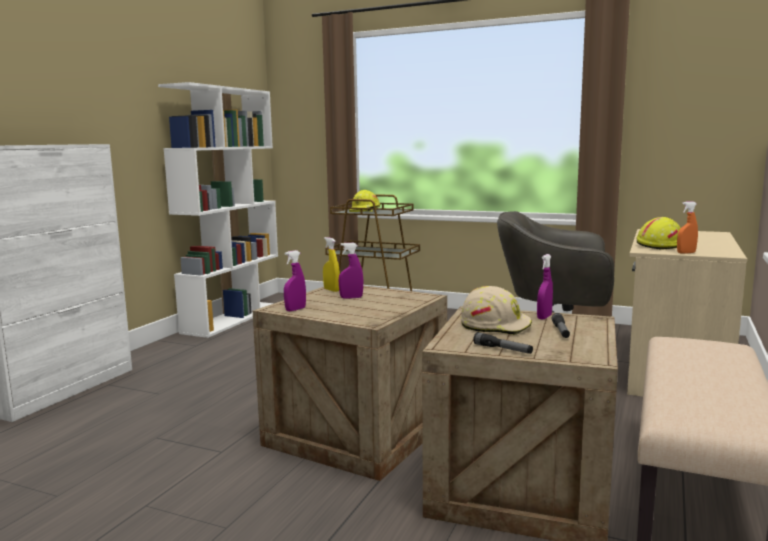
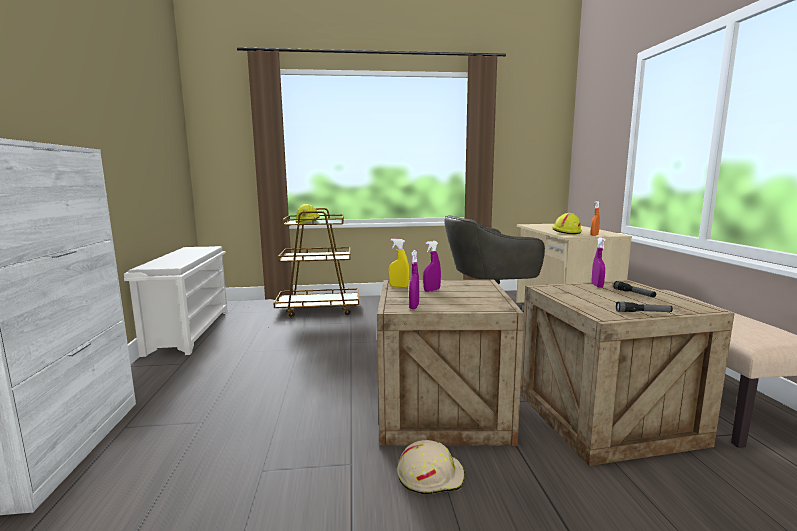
camera: 30 degrees left, 0 degrees up
(233, 318) = (189, 331): white bookcase -> white shoe rack
(495, 326) = (588, 296): beige hard hat -> beige hard hat (430, 476)

